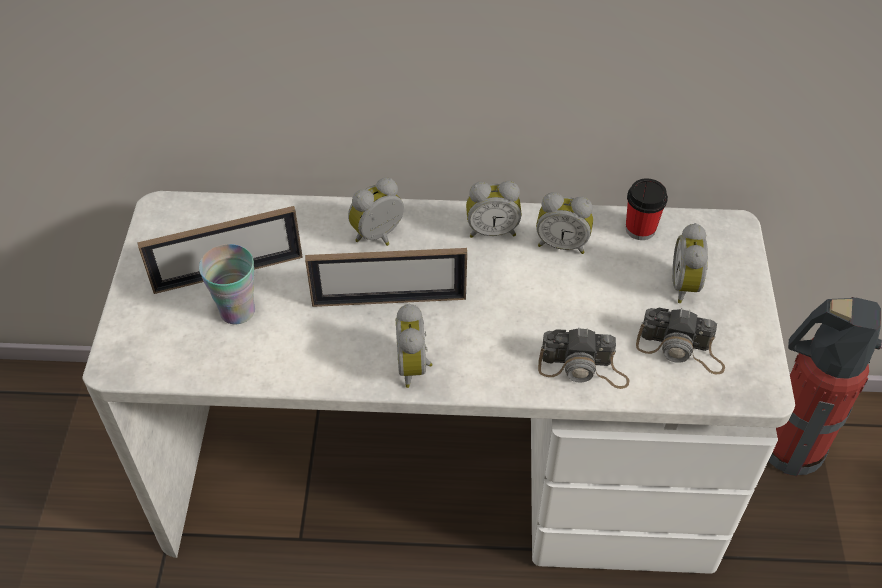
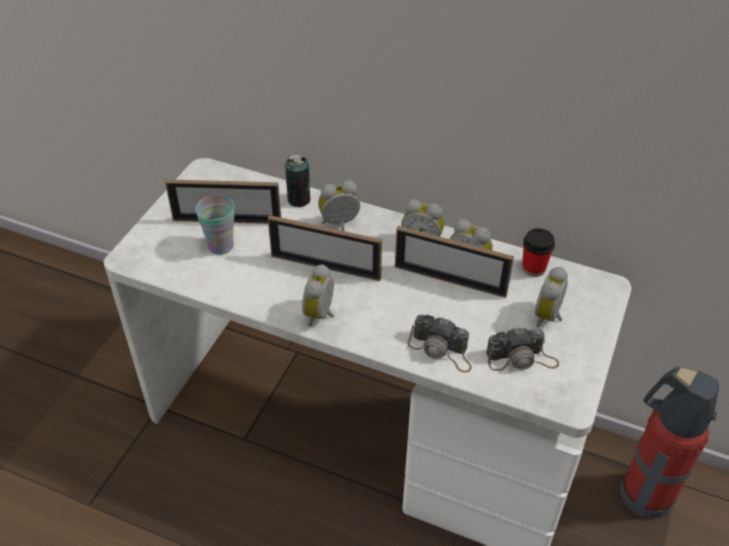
camera: 20 degrees right, 5 degrees down
(310, 218) = (299, 200): none -> can
(550, 274) = (450, 280): none -> picture frame
(680, 349) = (521, 359): camera -> camera turned 45 degrees counterclockwise

